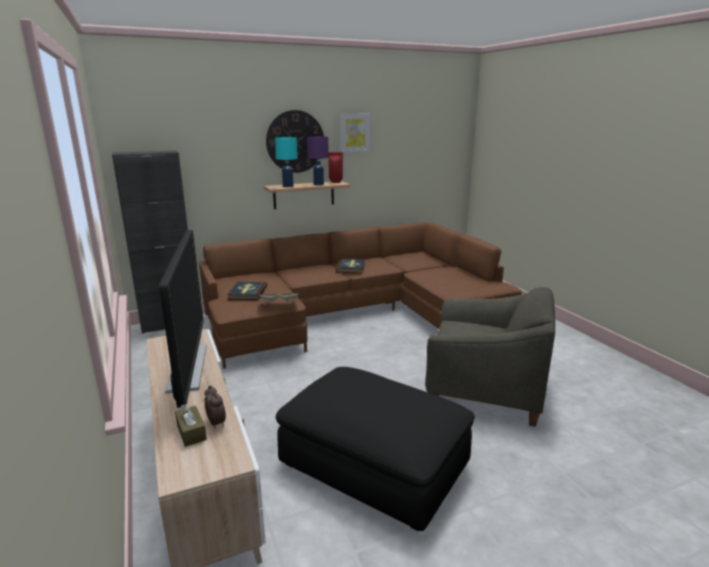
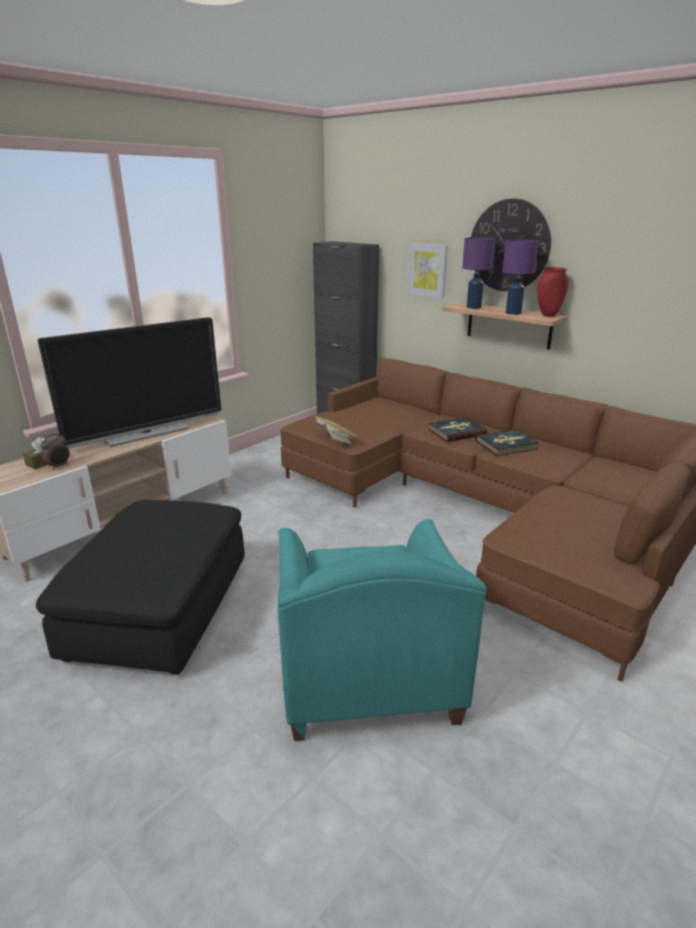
camera: 65 degrees right, 5 degrees up
(247, 293) = (353, 417): book -> book (456, 432)
(288, 186) = (474, 307): turquoise table lamp -> purple table lamp
(354, 132) = (606, 239): picture -> picture (427, 270)
(484, 391) = (365, 669): grey armchair -> turquoise armchair

